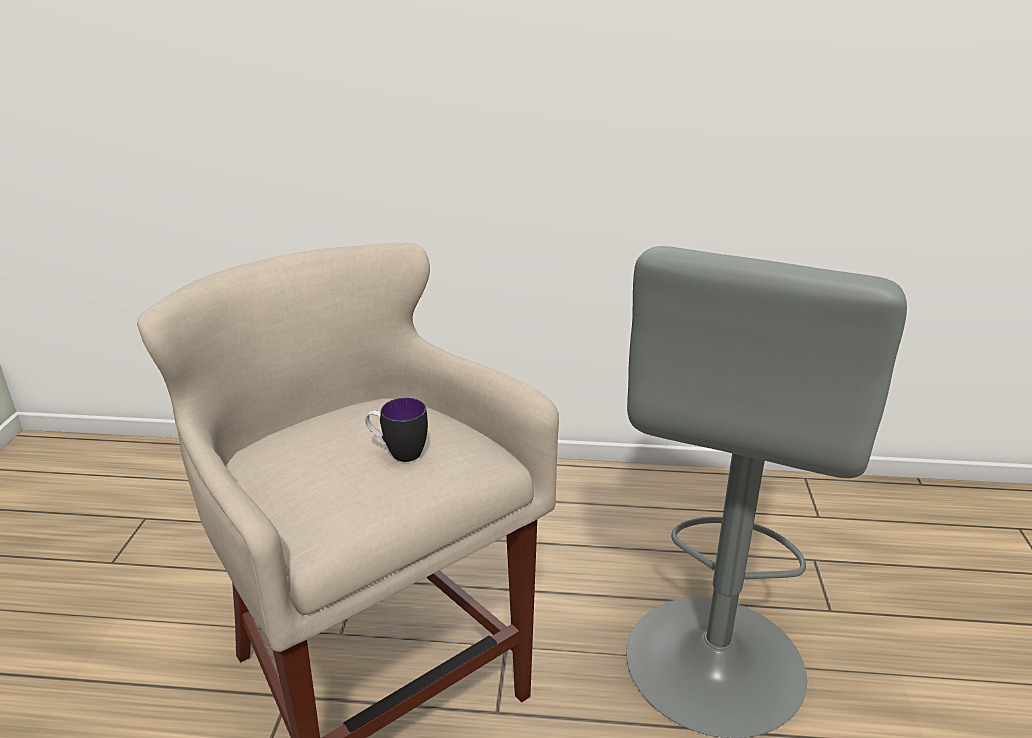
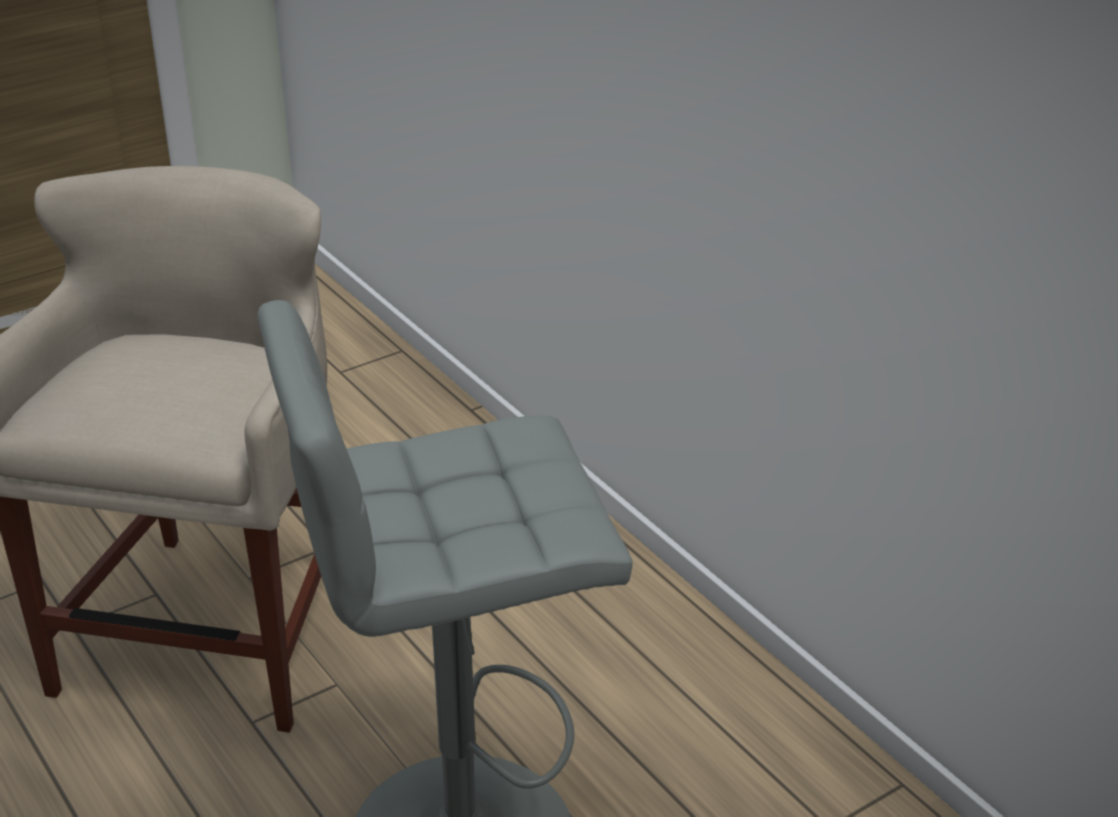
camera: 50 degrees right, 5 degrees up
(398, 453) = (173, 397): mug -> none

